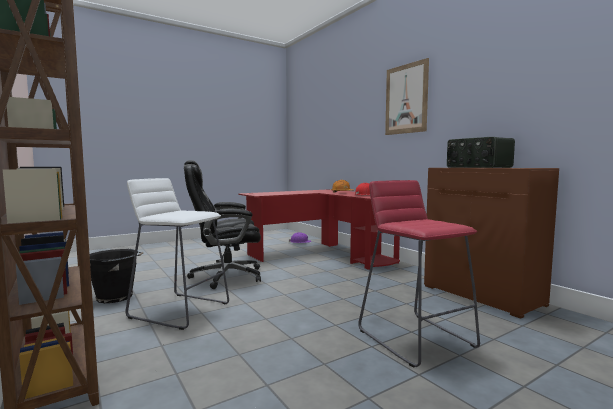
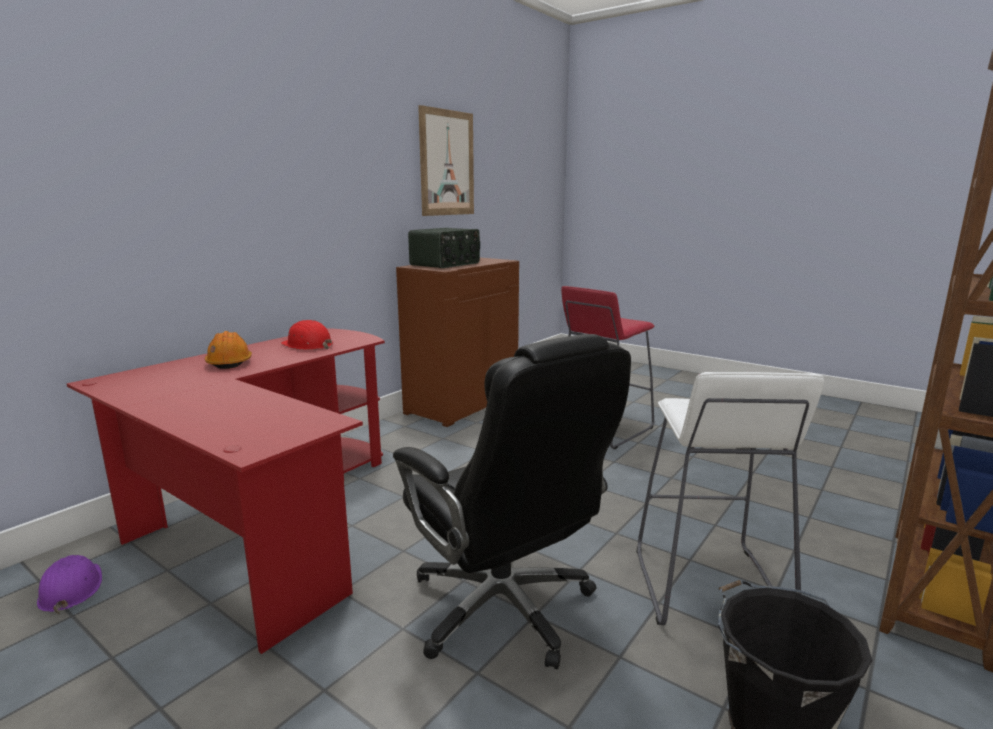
camera: 110 degrees left, 10 degrees up
(406, 99) = (294, 146): picture -> picture (447, 163)

